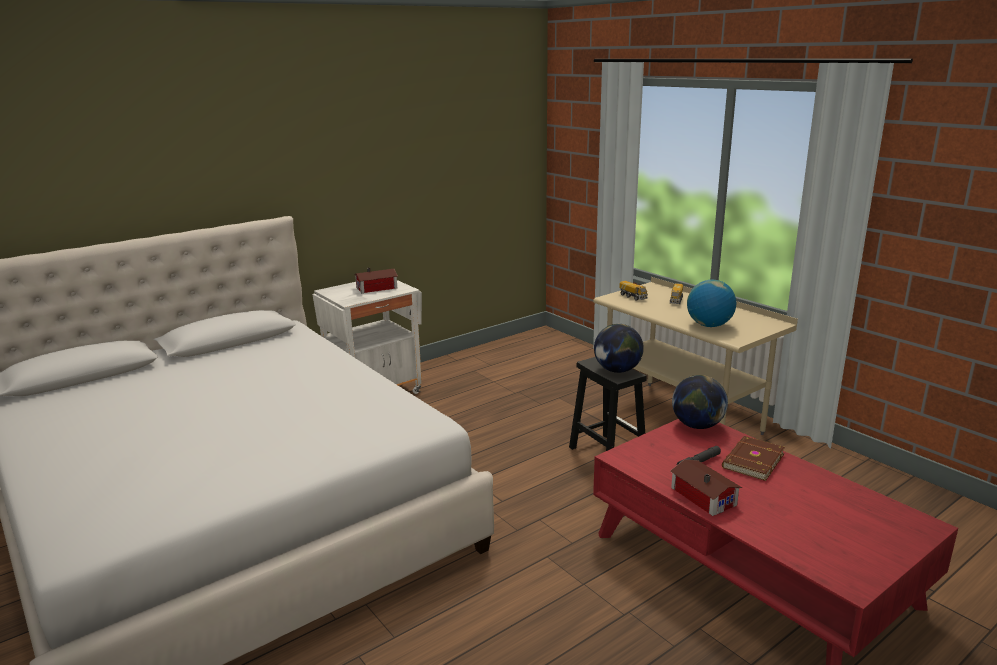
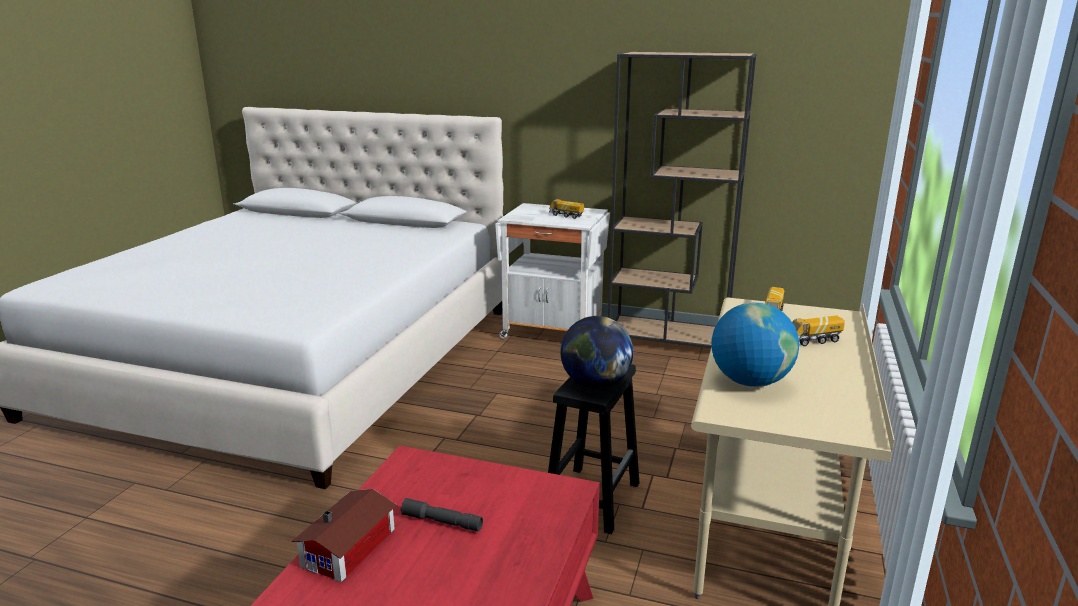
camera: 55 degrees right, 0 degrees up
(378, 288) = (566, 216): toy house -> toy truck
(452, 363) = (668, 340): none -> bookcase
(697, 425) = (554, 495): globe -> none
(751, 460) = (488, 567): brown book -> none

